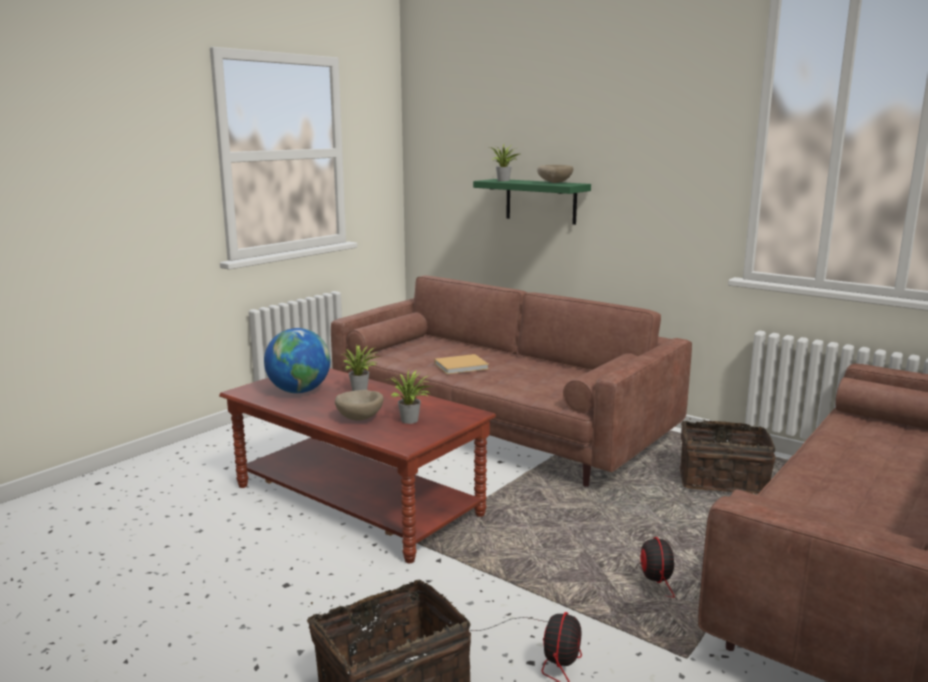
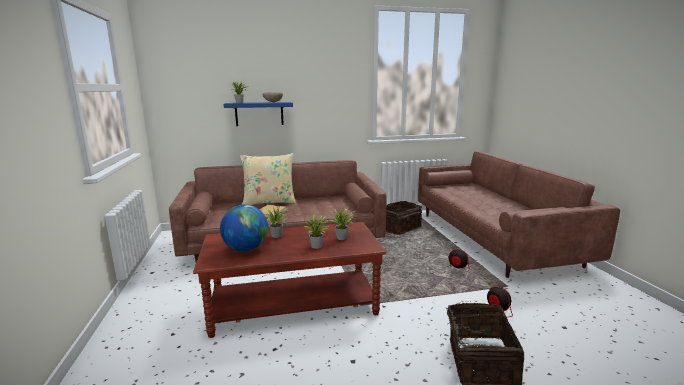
camera: 50 degrees left, 0 degrees up
(360, 418) = (318, 246): beige bowl -> potted plant
(497, 353) = (269, 202): none -> beige pillow
(541, 201) = (259, 114): green shelf -> blue shelf

